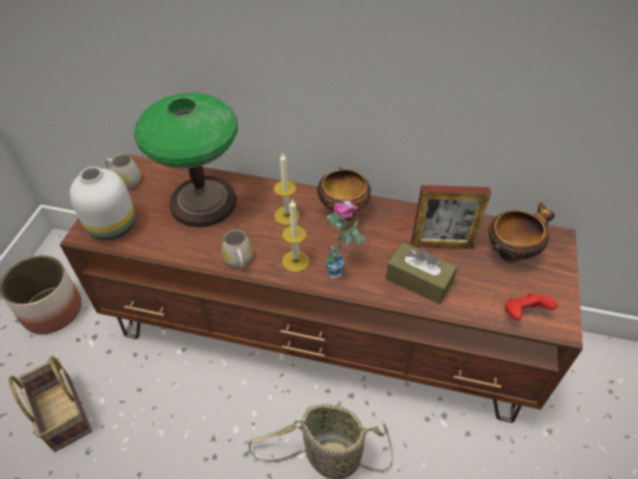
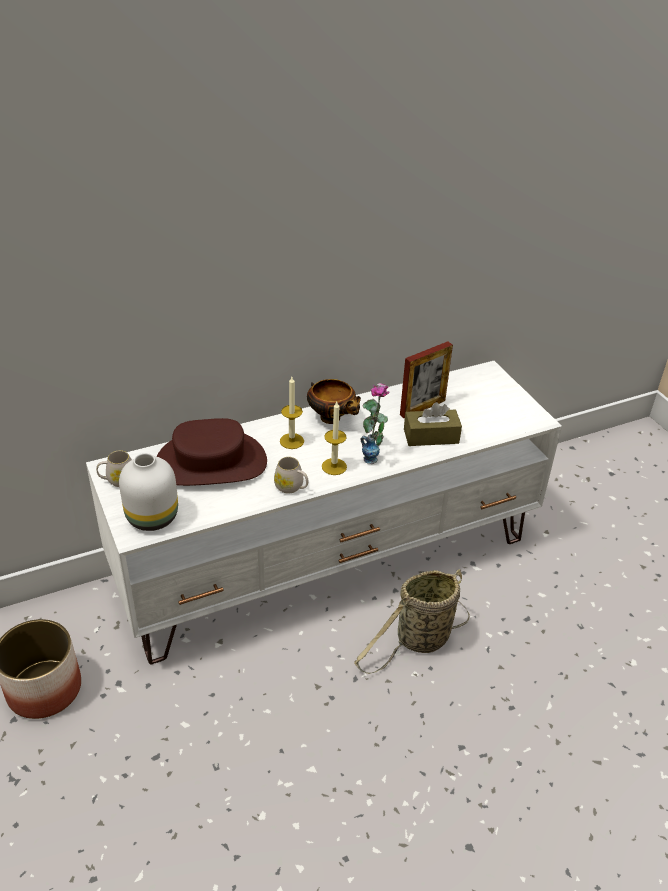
camera: 40 degrees left, 10 degrees down
(65, 414) = (160, 756): basket -> none
(202, 202) = (210, 464): table lamp -> brown hat
(321, 334) = (330, 562): brown tv stand -> white tv stand
(511, 252) = (470, 391): bowl -> none
(523, 314) = (512, 424): red game controller -> none

